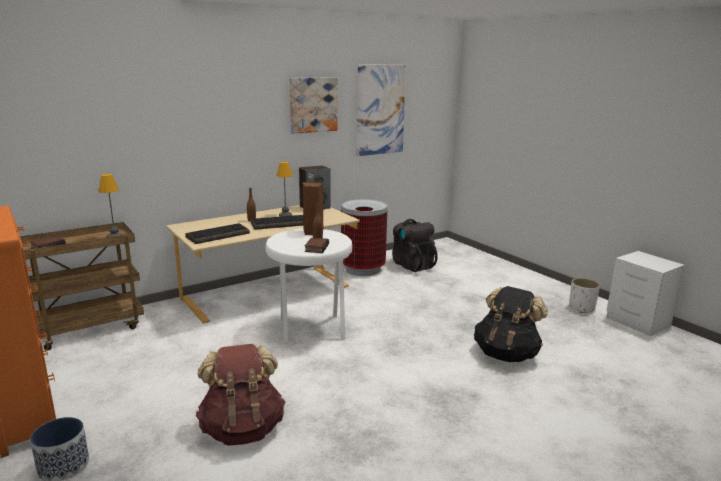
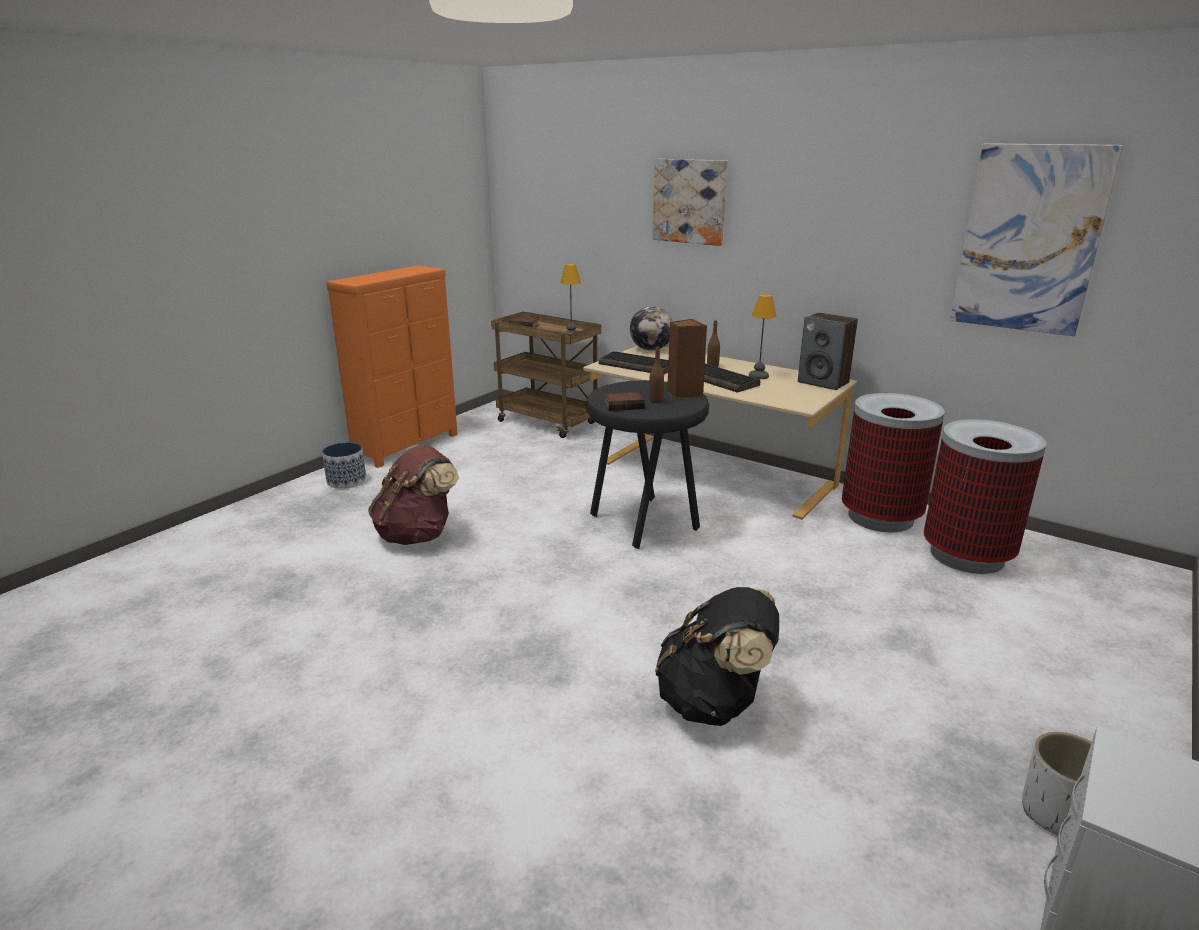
camera: 70 degrees right, 5 degrees up
(187, 226) = (651, 349): none -> globe
(310, 329) = (643, 521): white stool -> black stool
(313, 105) = (873, 214): picture -> picture (690, 201)
(412, 265) = (966, 555): black backpack -> trash can

